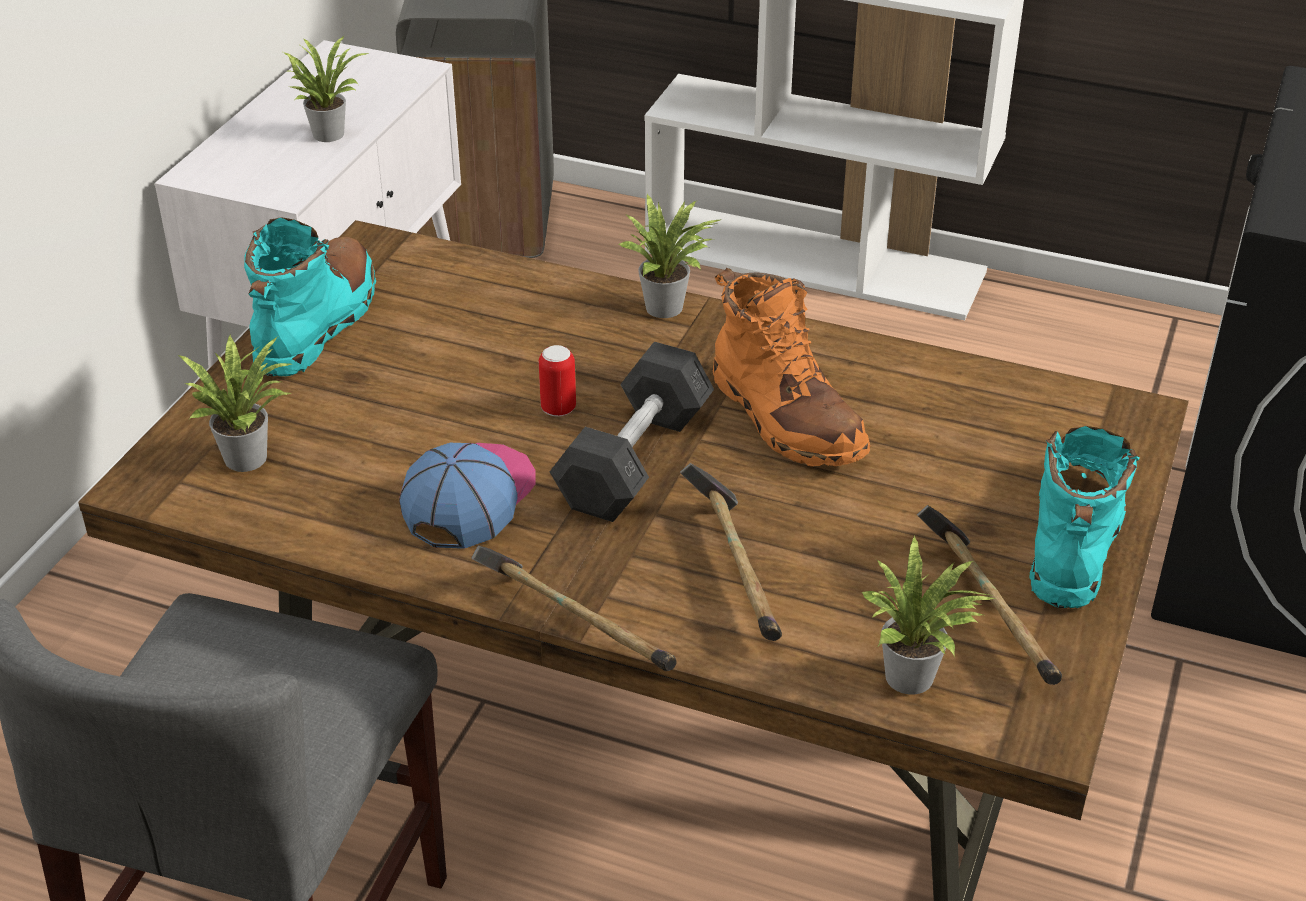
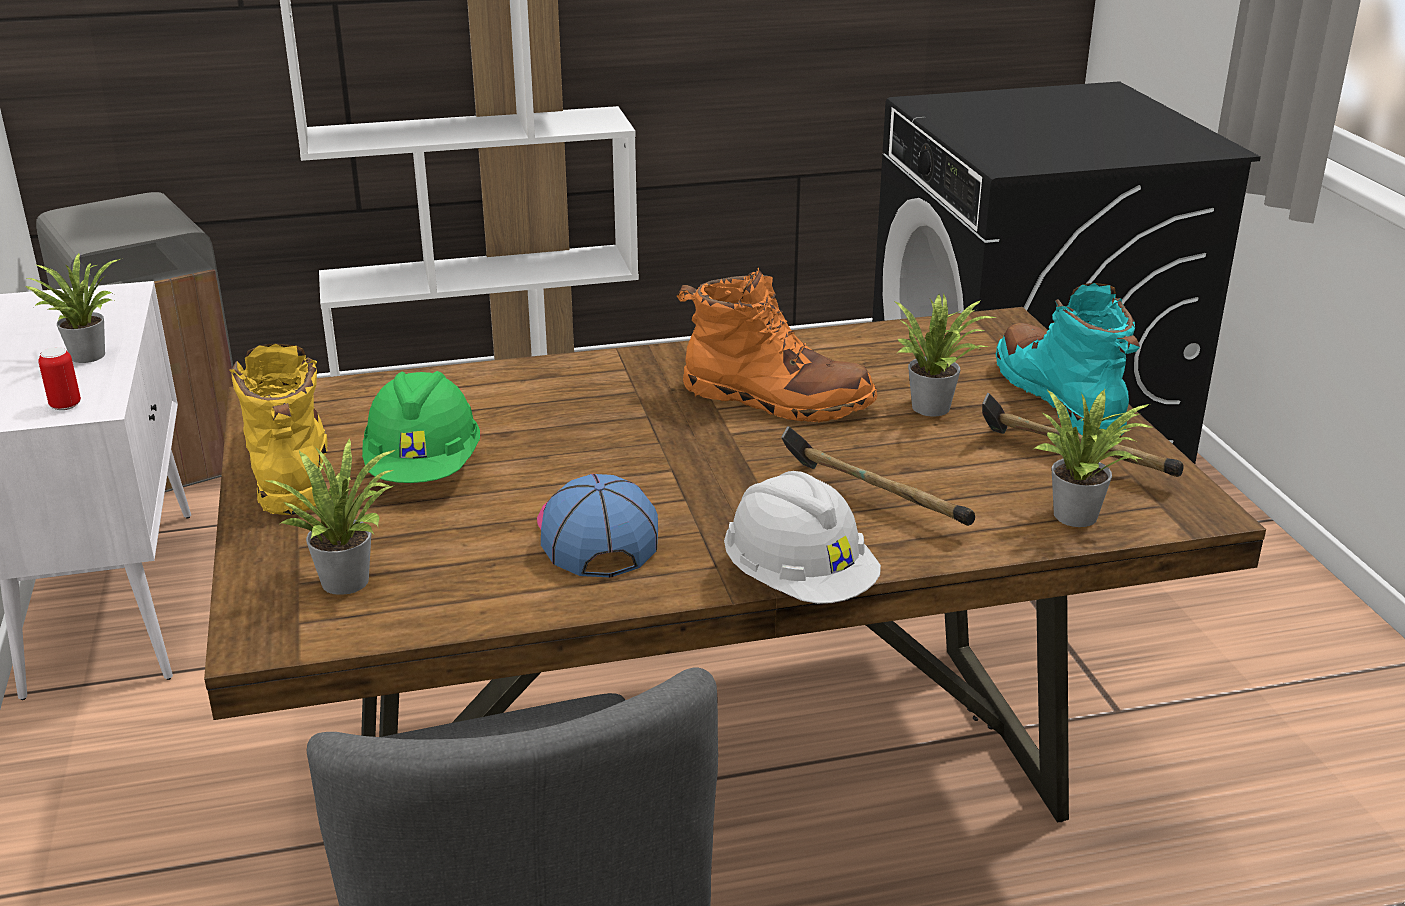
camera: 35 degrees left, 10 degrees down
(317, 323) = (288, 465): turquoise boot -> yellow boot
(410, 371) = (424, 469): none -> green hard hat
(558, 408) = (590, 452): can -> can (65, 405)
(573, 626) = (798, 583): hammer -> white hard hat
(634, 459) = (697, 462): grey dumbbell -> none
(669, 308) = (594, 363): potted plant -> potted plant (935, 407)

